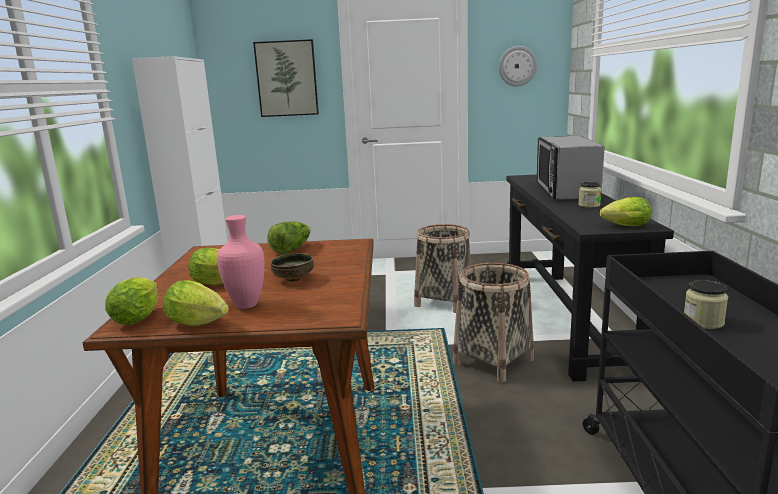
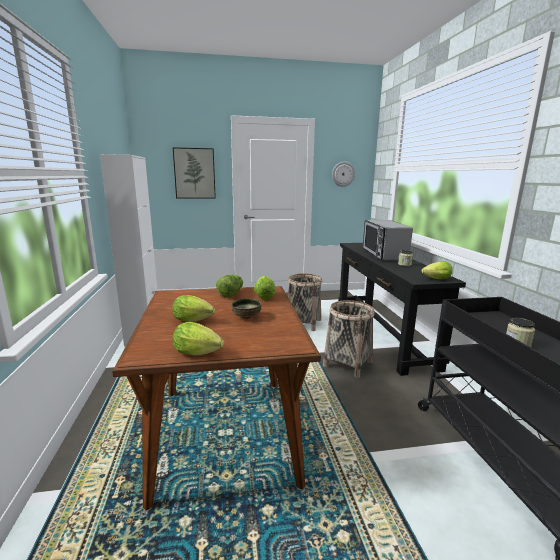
camera: 10 degrees left, 0 degrees up
(139, 317) = (148, 348): lettuce -> lettuce (264, 296)
(247, 305) = (225, 337): pink vase -> none

